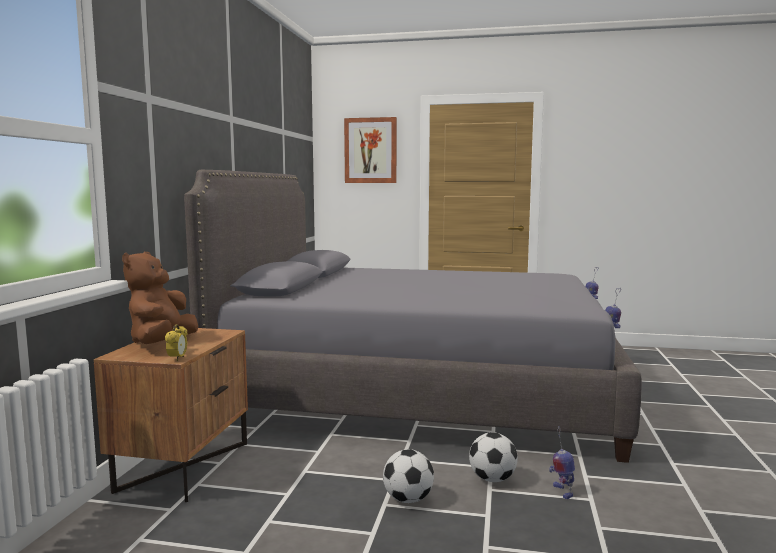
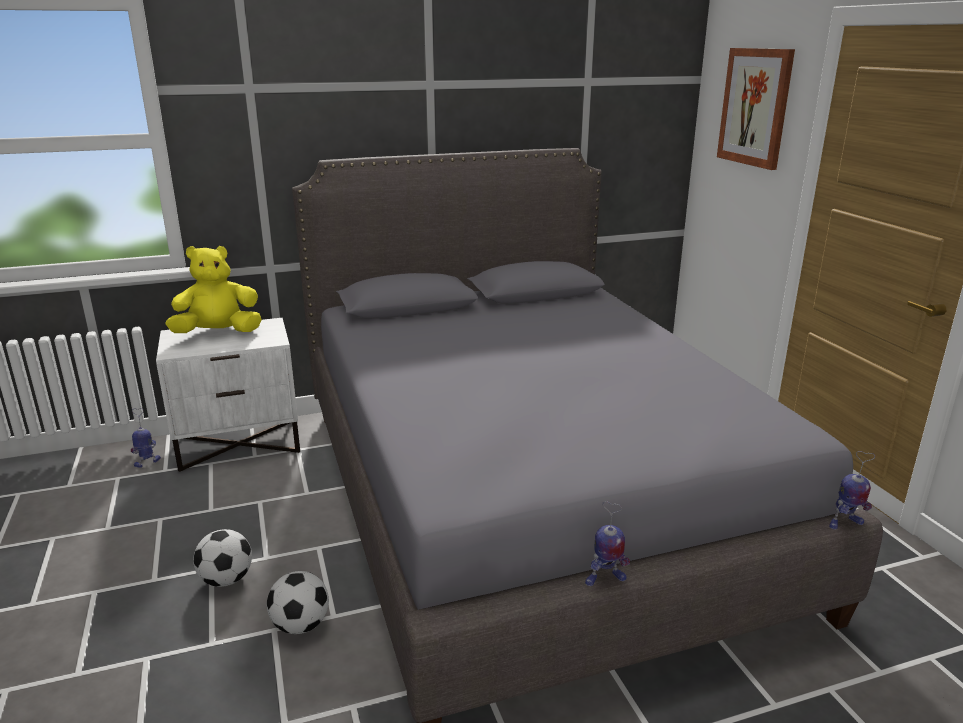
camera: 60 degrees right, 15 degrees up
(161, 343) = (218, 333): brown plush toy -> yellow plush toy
(177, 359) = (171, 353): alarm clock -> none
(183, 466) = (240, 443): brown nightstand -> white nightstand
(562, 491) = (295, 692): toy robot -> toy robot (148, 462)

